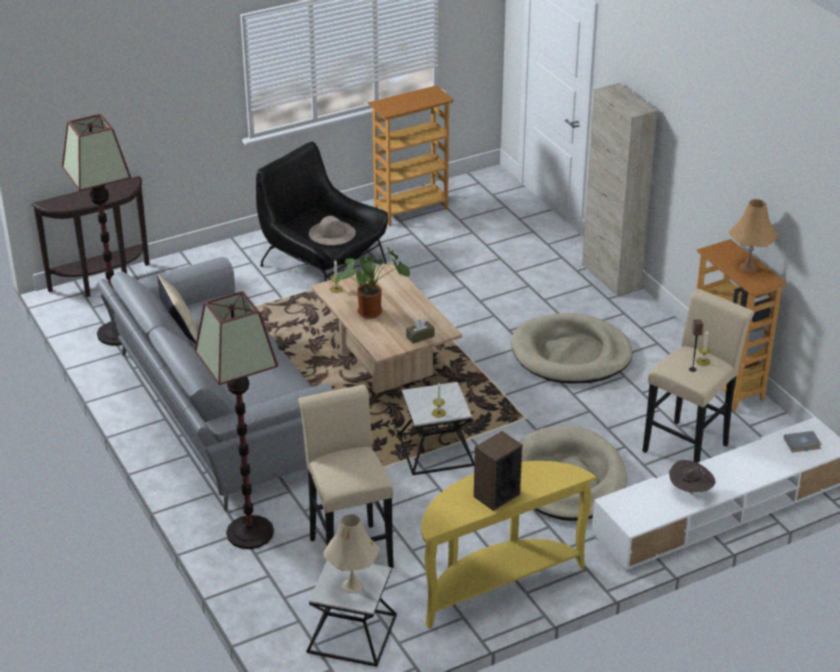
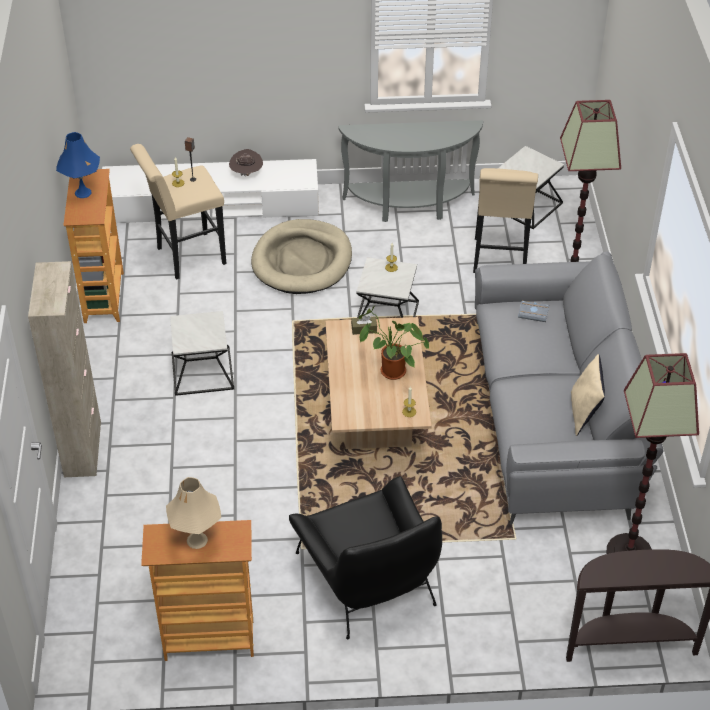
camera: 155 degrees left, 10 degrees up
(332, 233) = (363, 519): beige hat -> none
(352, 585) = (530, 164): beige table lamp -> beige table lamp (197, 540)
(495, 582) = (409, 207): yellow console table -> grey console table
(496, 495) = (416, 132): speaker -> none
(571, 354) = (202, 371): beige dog bed -> side table
(748, 267) = (83, 193): orange table lamp -> blue table lamp
(801, 444) = (133, 180): grey book -> grey book (534, 313)

